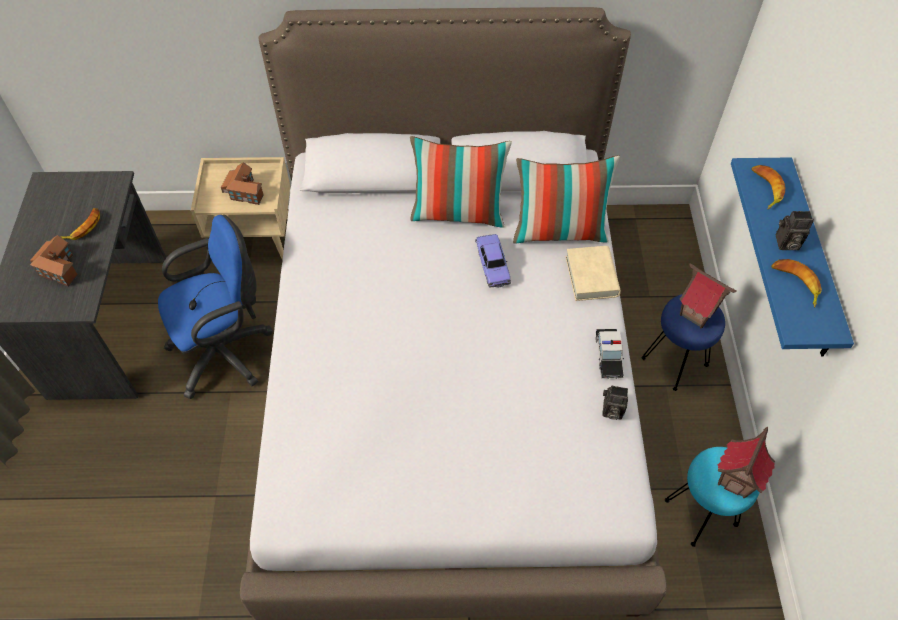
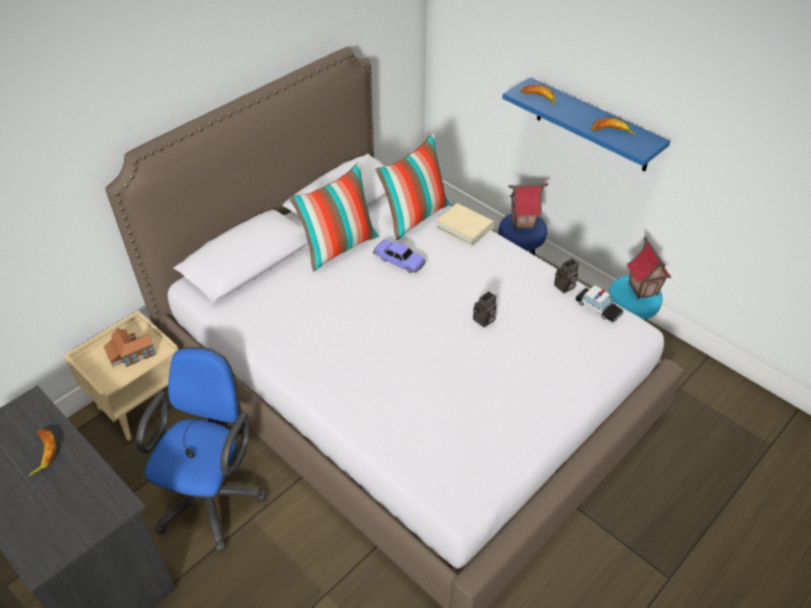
camera: 45 degrees left, 10 degrees down
(58, 266) = (57, 495): toy house -> none
(608, 356) = (527, 261): toy car -> toy car (598, 308)
(786, 243) = (582, 116): camera -> camera (484, 321)

